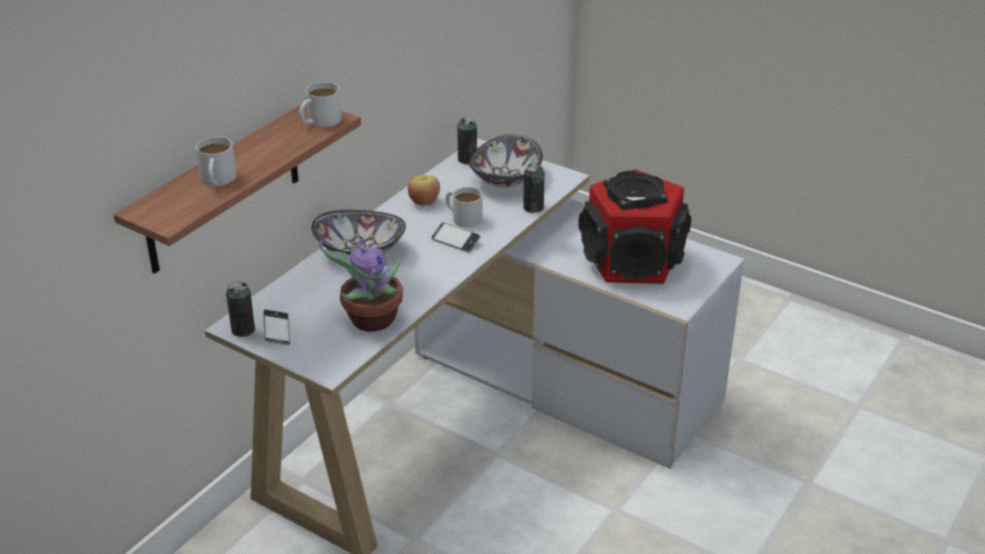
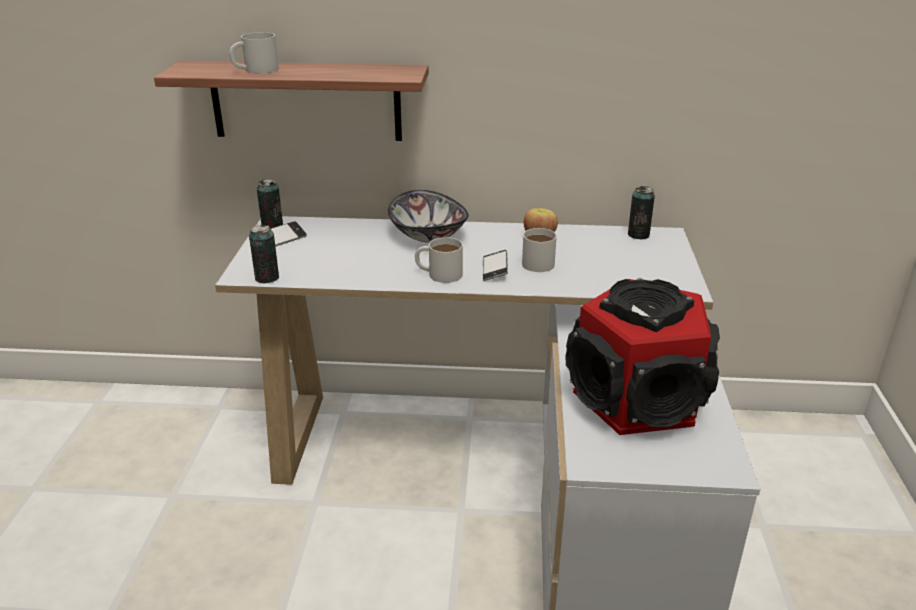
camera: 60 degrees right, 5 degrees down
(319, 121) = (391, 73): white mug -> white mug (438, 274)
(370, 321) = (328, 270): potted plant -> none
(506, 179) = (634, 262): bowl -> none
(533, 208) = (604, 289): can -> can (267, 278)

